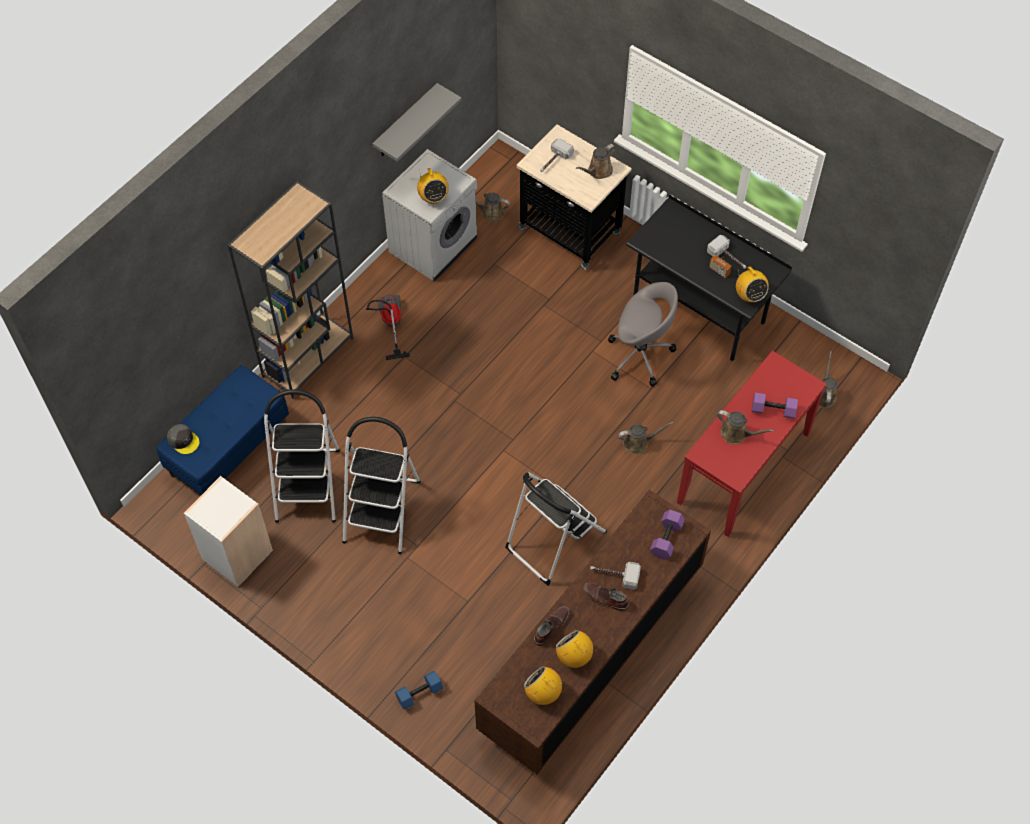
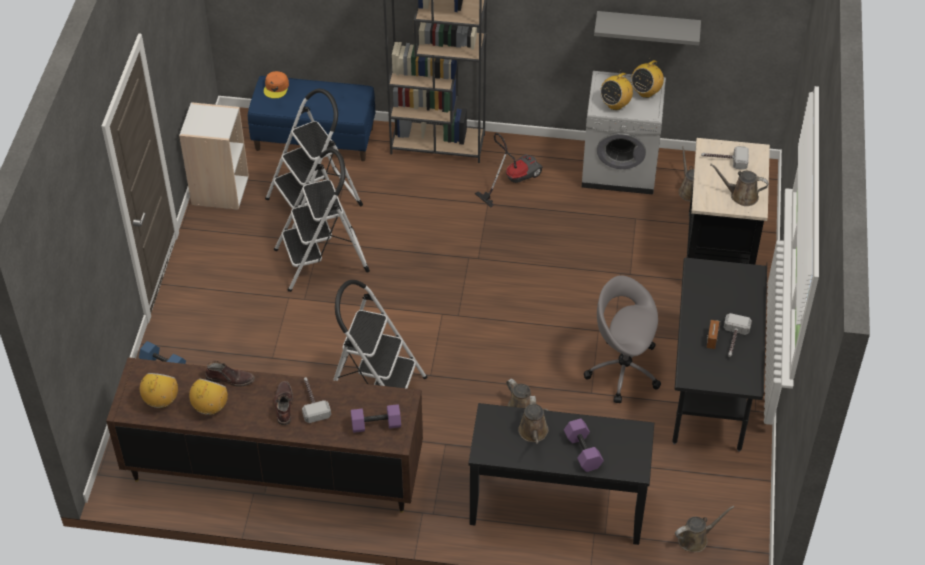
camera: 60 degrees right, 10 degrees down
(183, 440) = (276, 87): grey cap -> orange cap
(641, 356) = (622, 369): grey office chair -> grey office chair turned 120 degrees clockwise
(744, 468) = (557, 506): red console table -> black console table
(749, 296) = (701, 375): radio -> radio (646, 92)

